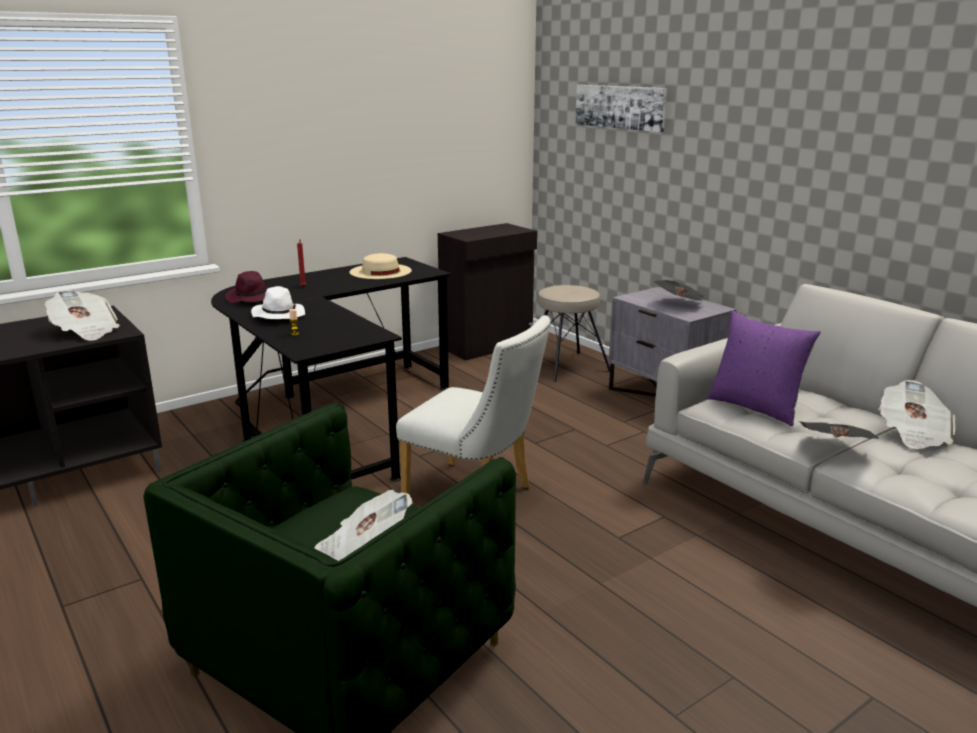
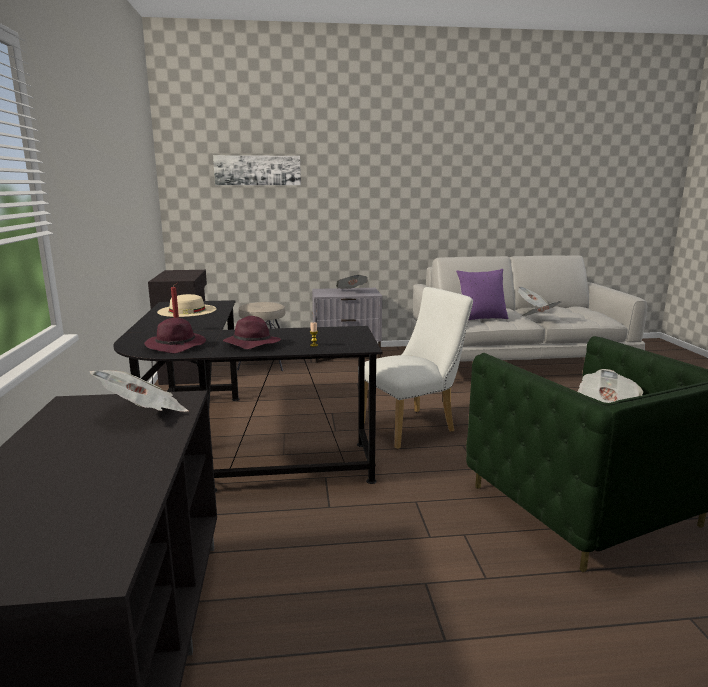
camera: 60 degrees left, 5 degrees down
(278, 315) = (251, 344): white hat -> purple hat

